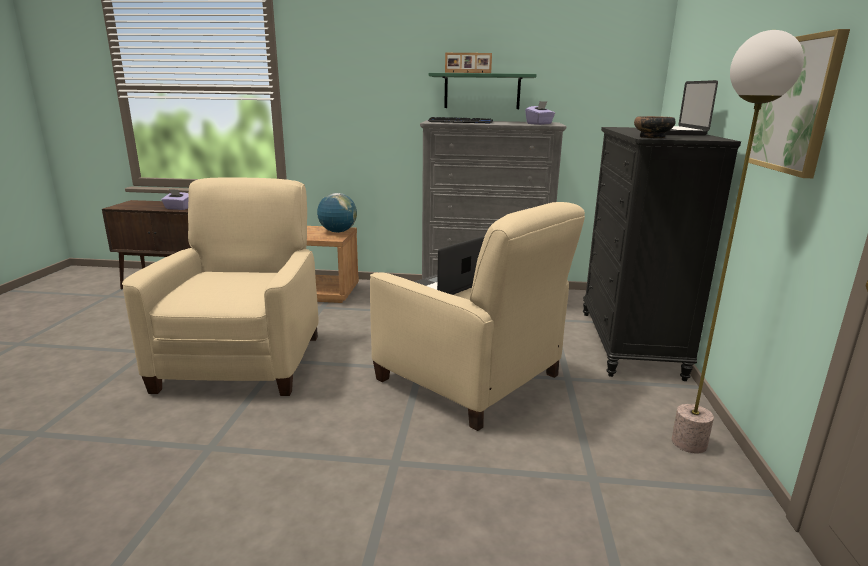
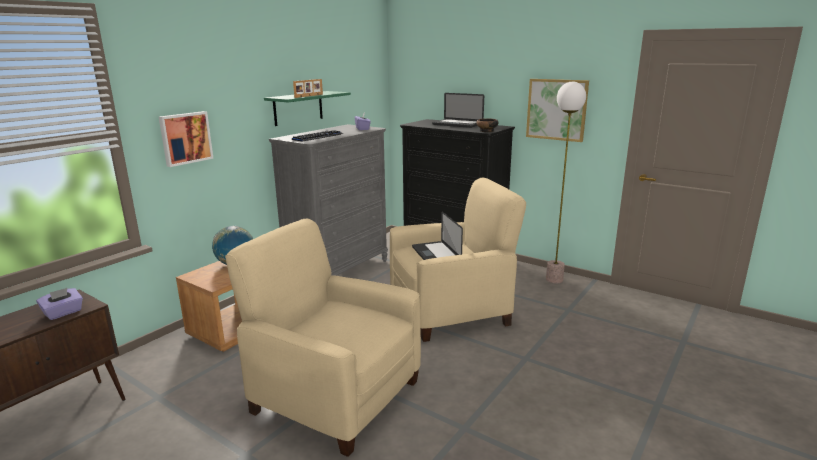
camera: 60 degrees left, 0 degrees up
(337, 103) = (185, 138): none -> picture

